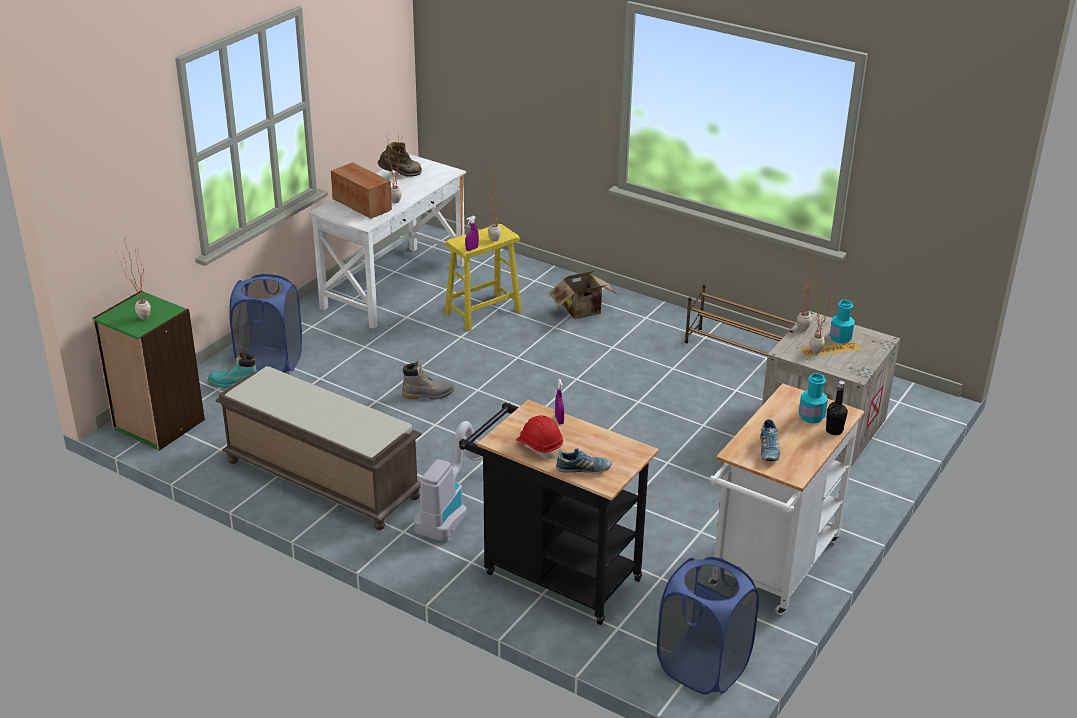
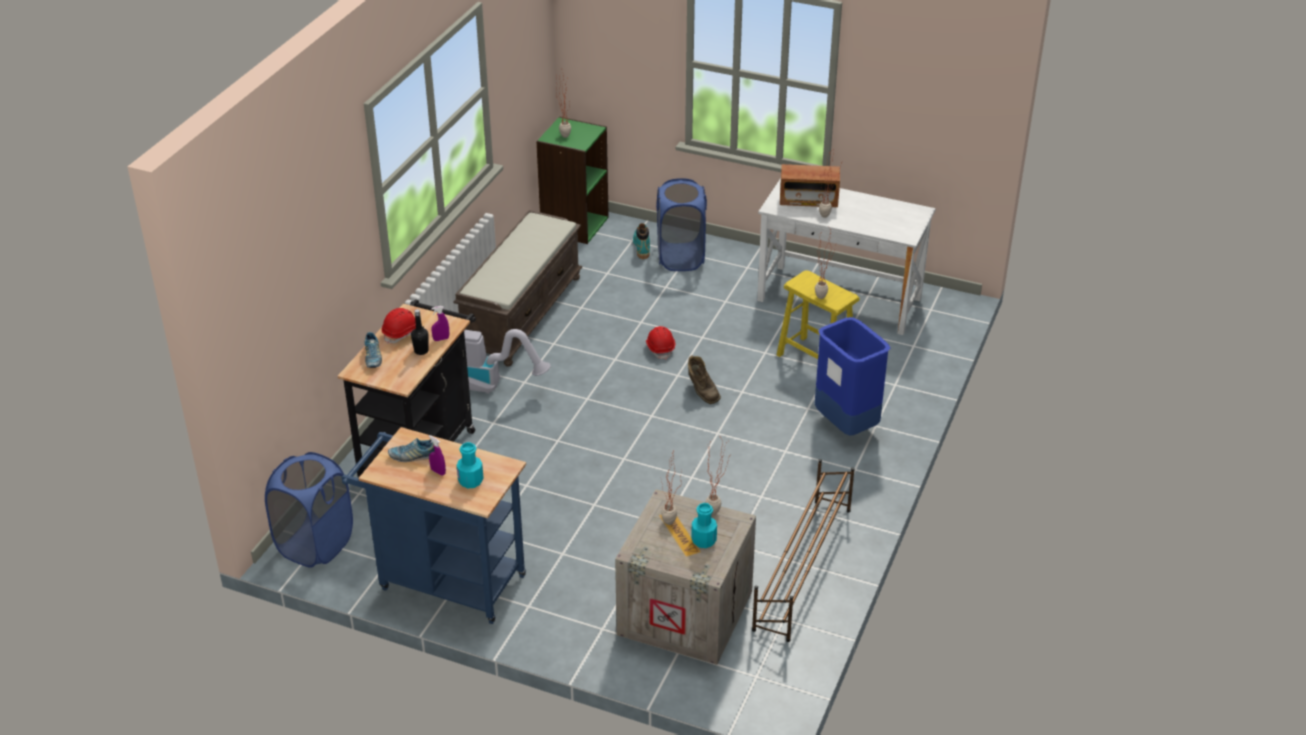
camera: 80 degrees right, 5 degrees up
(362, 205) = (808, 200): radio -> radio turned 60 degrees clockwise
(400, 175) = (882, 210): brown boot -> brown boot (702, 392)
(428, 394) = (660, 348): grey boot -> red hard hat
(472, 249) = (795, 286): purple spray bottle -> purple spray bottle (438, 472)
(584, 312) = (846, 425): cardboard box -> blue trash can
(770, 570) = (444, 581): white cart -> blue cart
(834, 431) = (449, 495): black bottle -> black bottle (421, 351)

